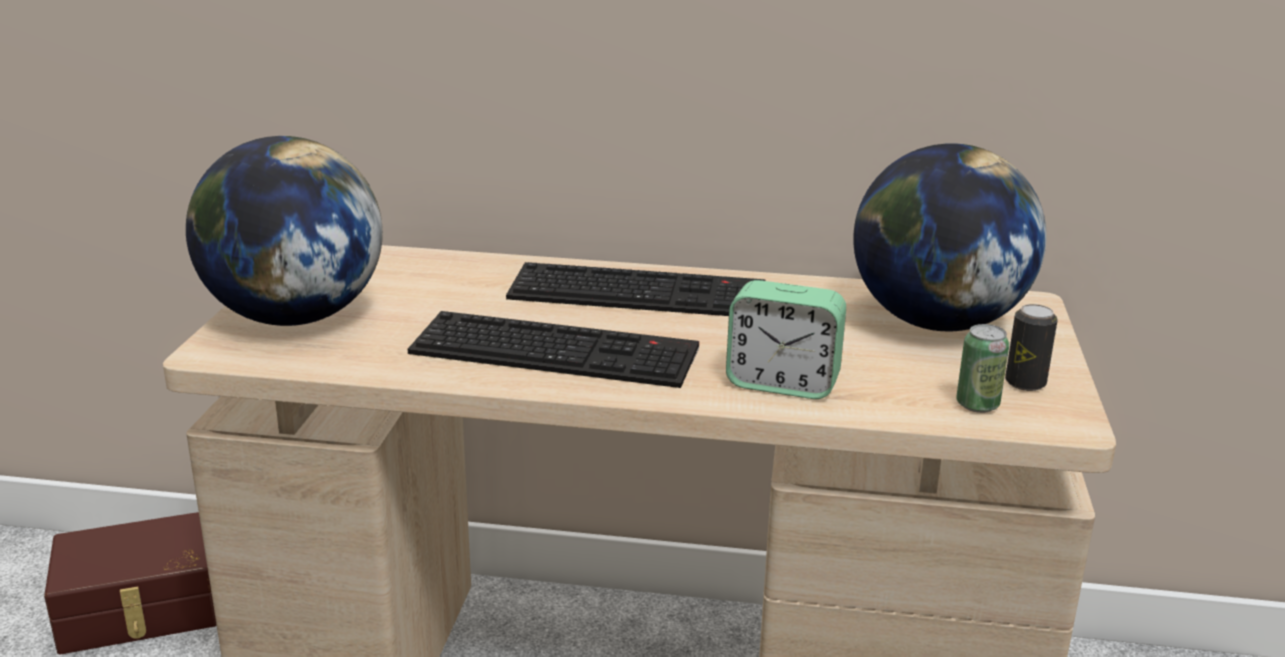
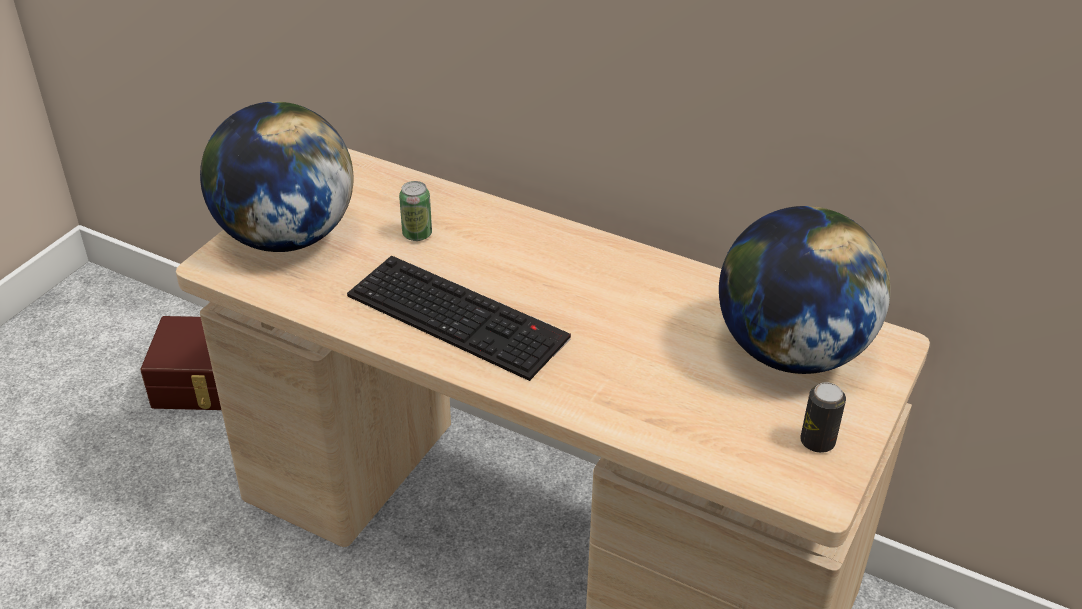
camera: 20 degrees right, 15 degrees up
(641, 291) = (563, 260): keyboard -> none
(782, 383) = (613, 395): alarm clock -> none
(977, 405) = (757, 457): can -> can (417, 234)

